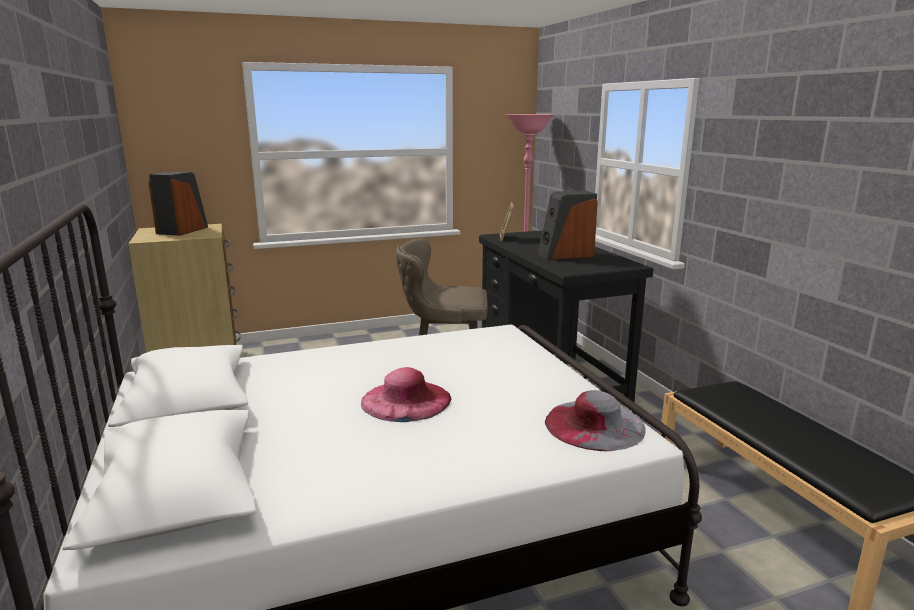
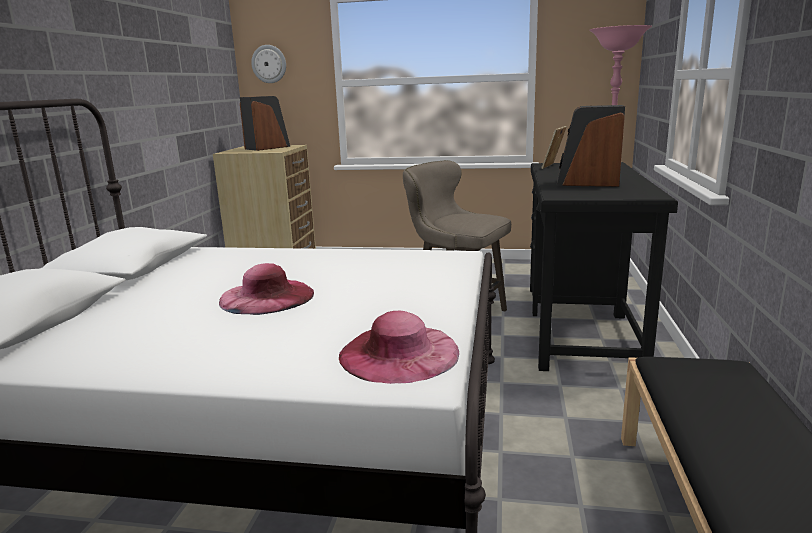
camera: 30 degrees right, 0 degrees up
(167, 133) = (269, 64): none -> wall clock
(594, 425) = (399, 353): grey hat -> pink hat

